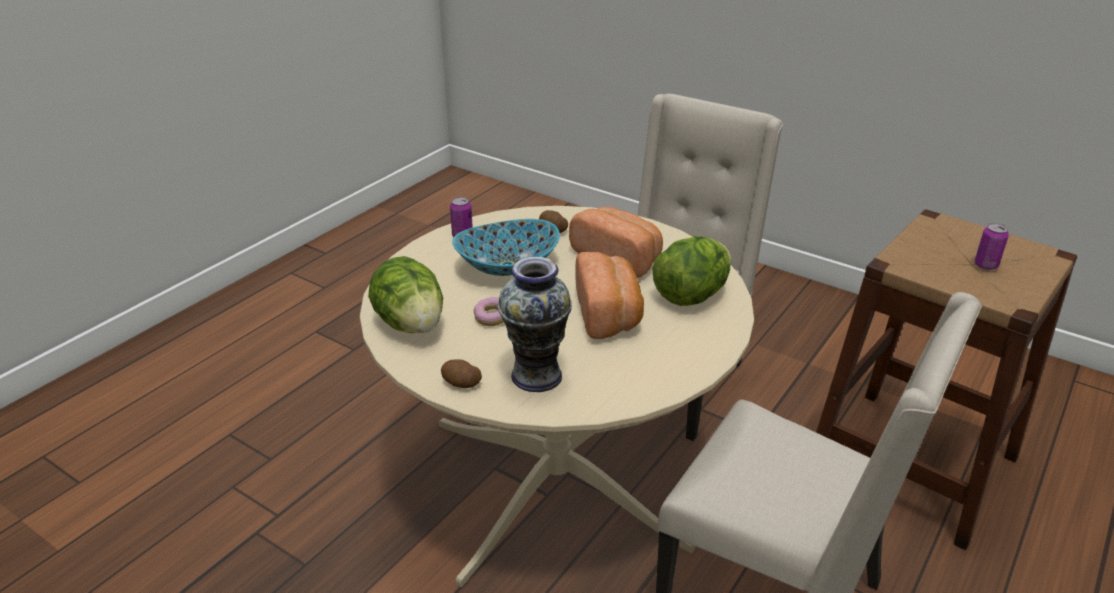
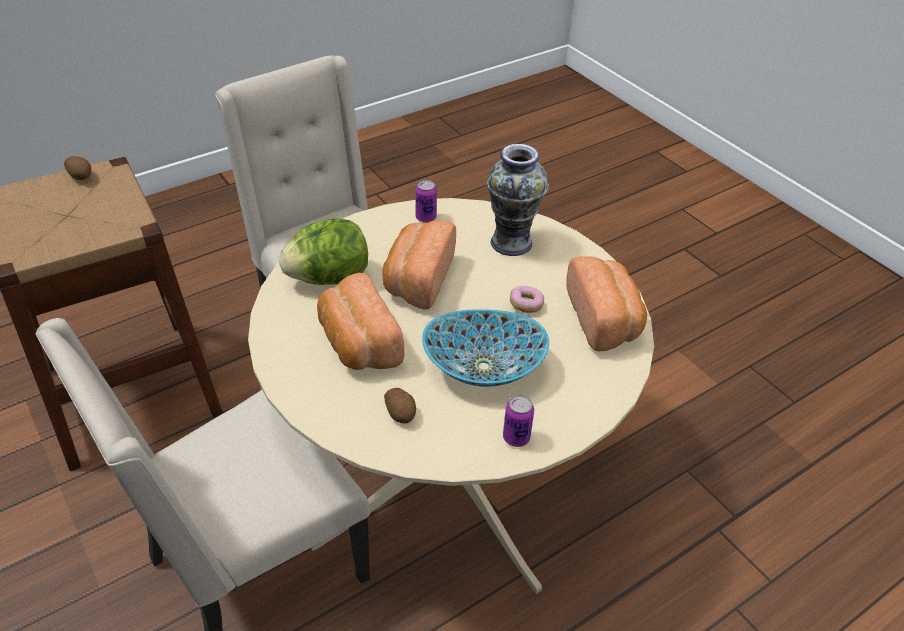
camera: 160 degrees left, 10 degrees up
(411, 324) = (604, 319): lettuce -> bread
(461, 384) = (573, 251): potato -> potato (81, 175)
(985, 265) = (63, 206): can -> can (426, 217)

